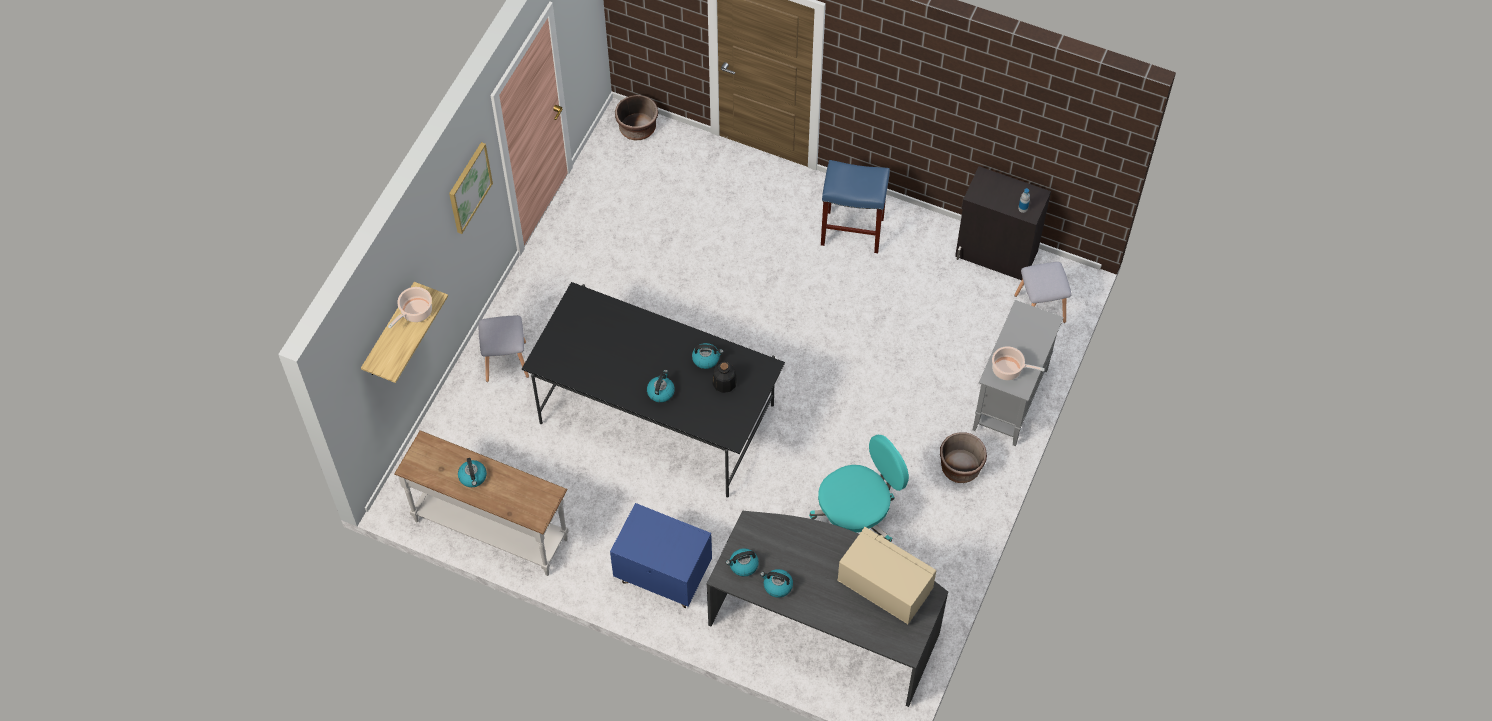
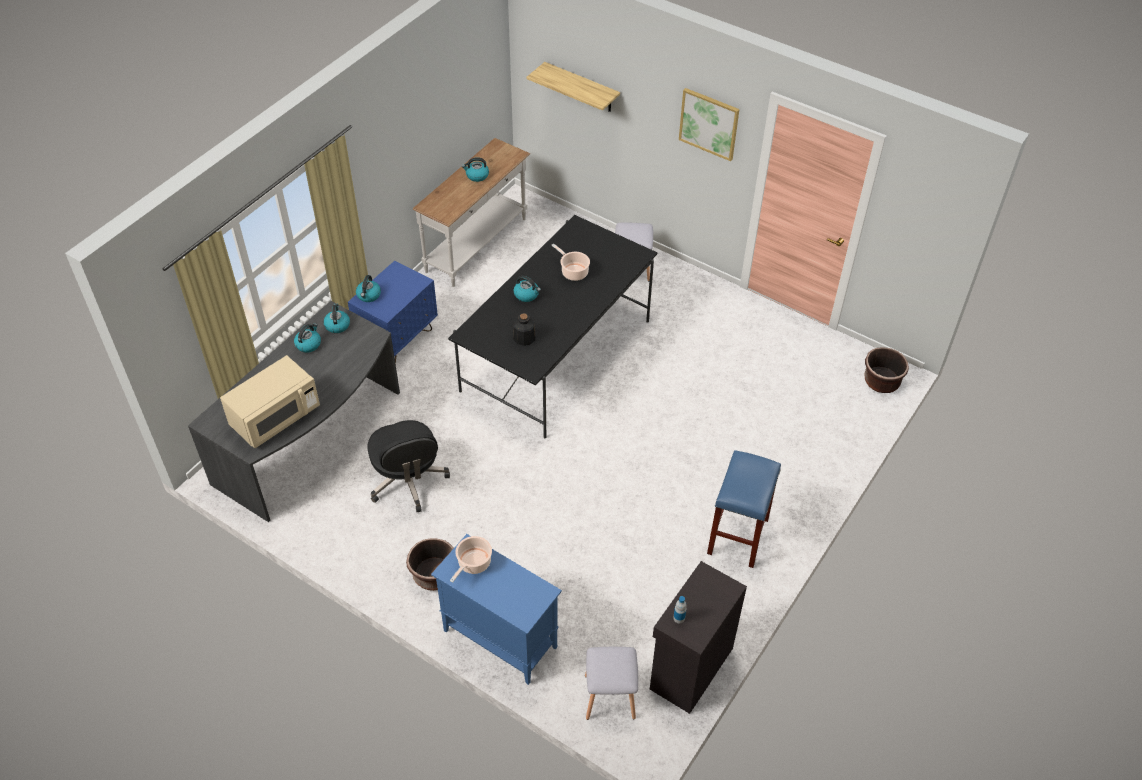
camera: 100 degrees right, 10 degrees down
(415, 312) = (588, 90): cooking pot -> cooking pot (573, 272)
(706, 359) = (553, 329): kettle -> kettle (369, 295)
(857, 517) = (408, 481): turquoise office chair -> black office chair
(1010, 400) = (499, 638): grey cabinet -> blue cabinet

